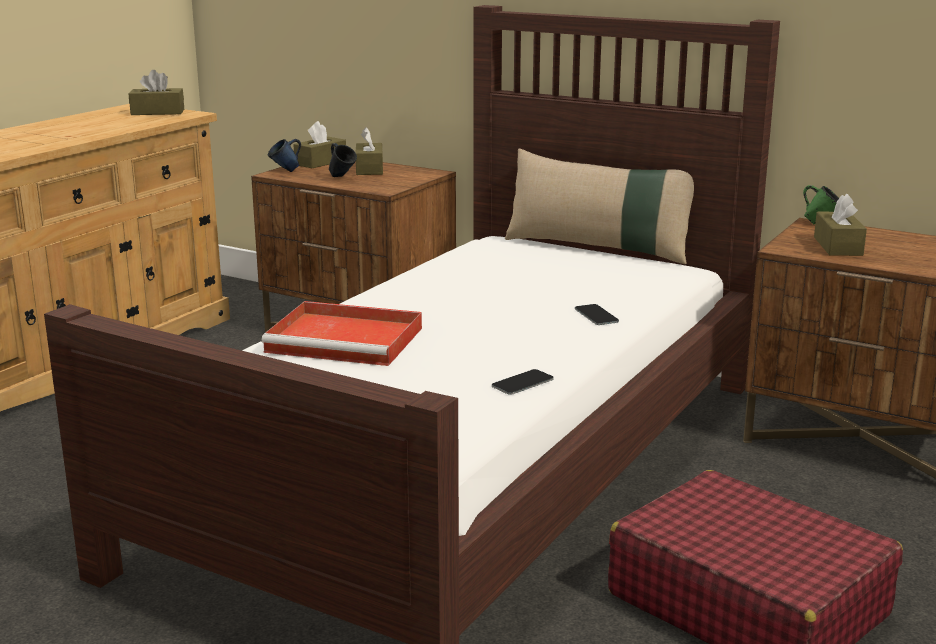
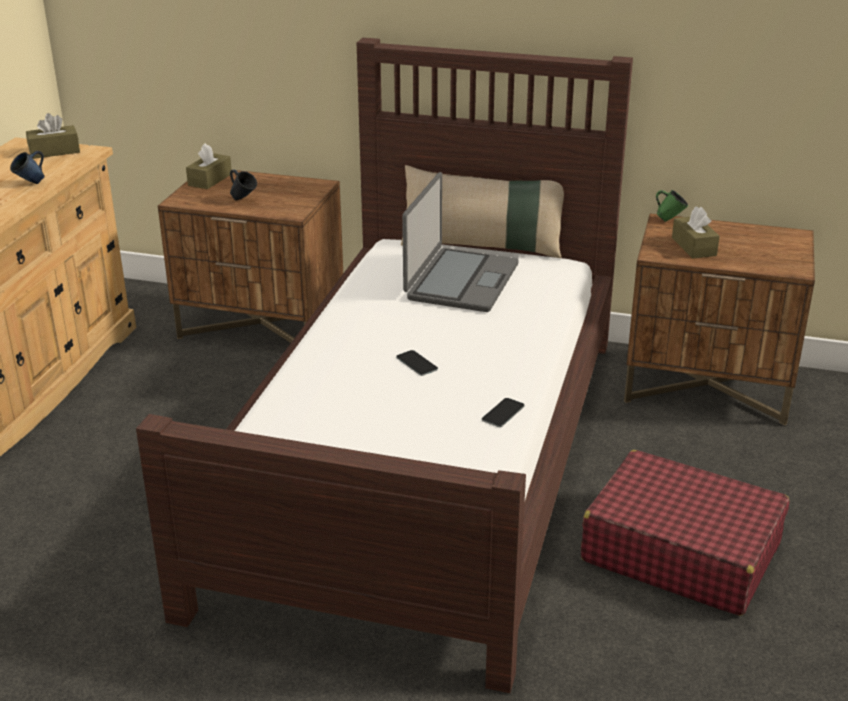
camera: 15 degrees left, 10 degrees up
(285, 171) = (186, 196): blue mug -> blue mug (31, 184)
(348, 340) = (339, 385): red tray -> none
(369, 169) = (261, 185): brown tissue box -> none
(551, 271) = (460, 281): none -> laptop
(596, 315) = (522, 330): phone -> phone (416, 363)

